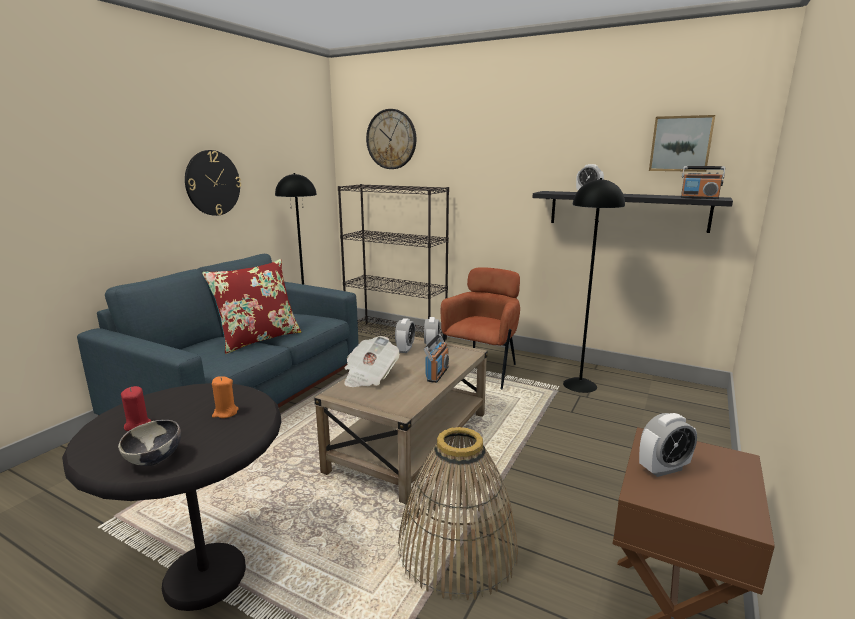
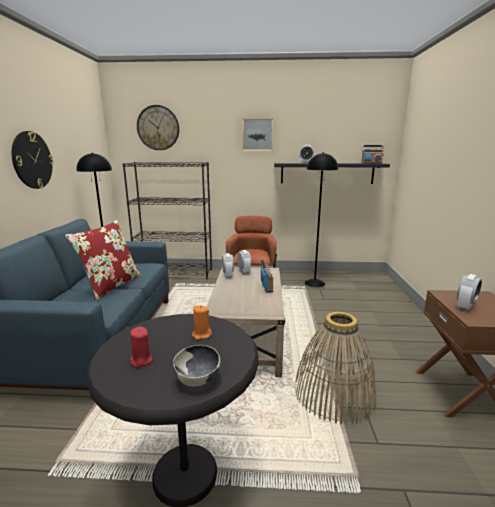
camera: 25 degrees left, 0 degrees up
(369, 376) = (225, 296): newspaper -> none
(681, 144) = (355, 132): picture -> picture (257, 135)

